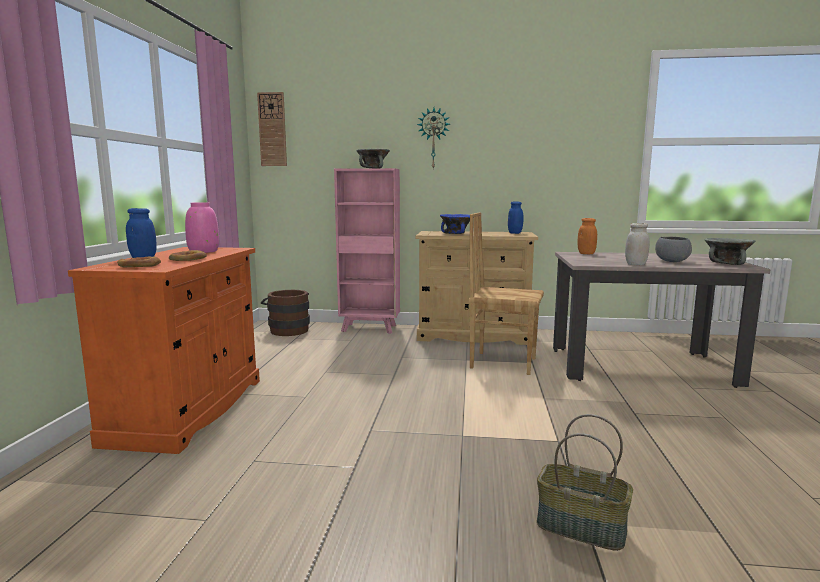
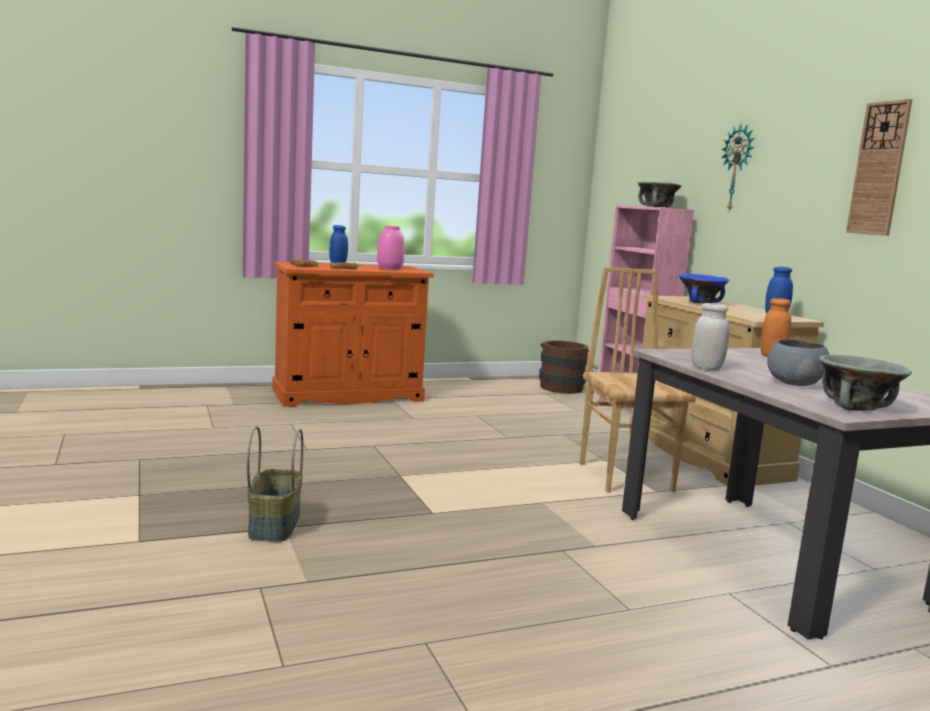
camera: 60 degrees right, 0 degrees up
(272, 129) = (608, 158): wall clock -> wall clock (879, 169)

